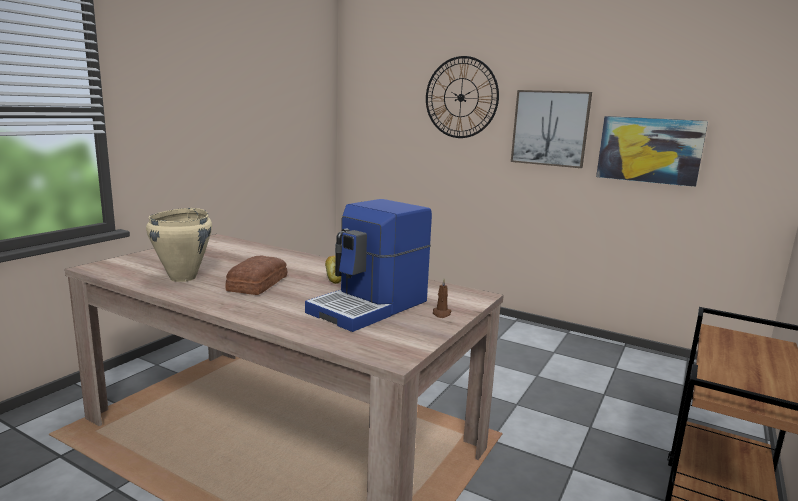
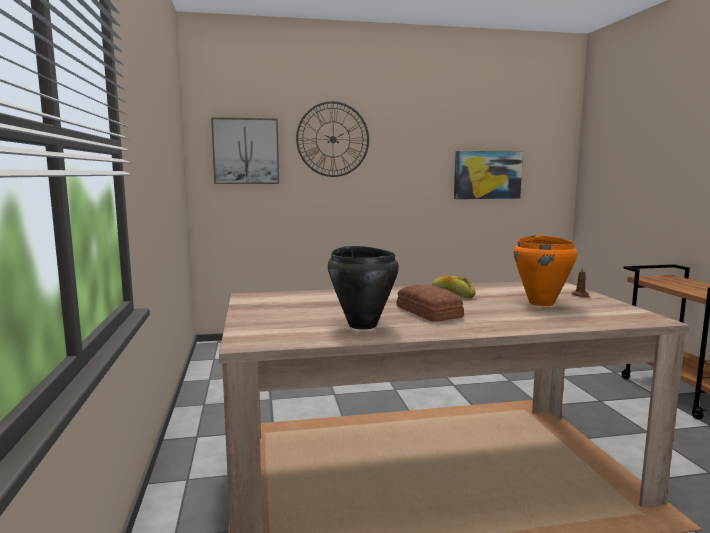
camera: 40 degrees left, 5 degrees down
(183, 278) = (363, 325): beige cooking pot -> black cooking pot
(370, 307) = (541, 303): coffee machine -> orange cooking pot
(550, 128) = (414, 163): picture -> picture (246, 151)

